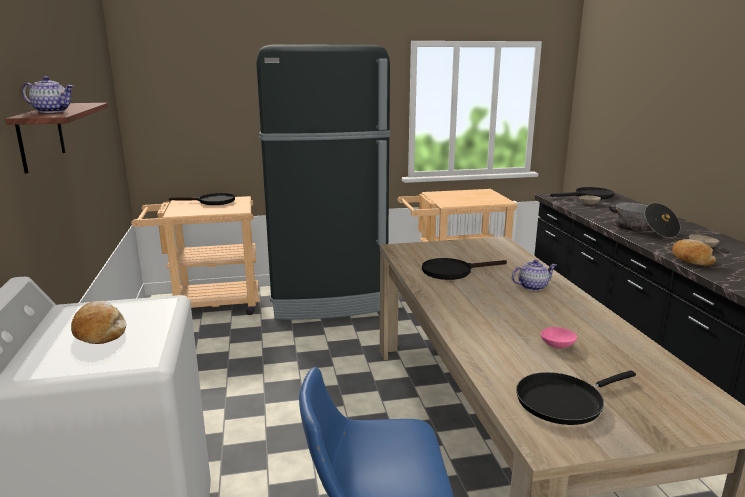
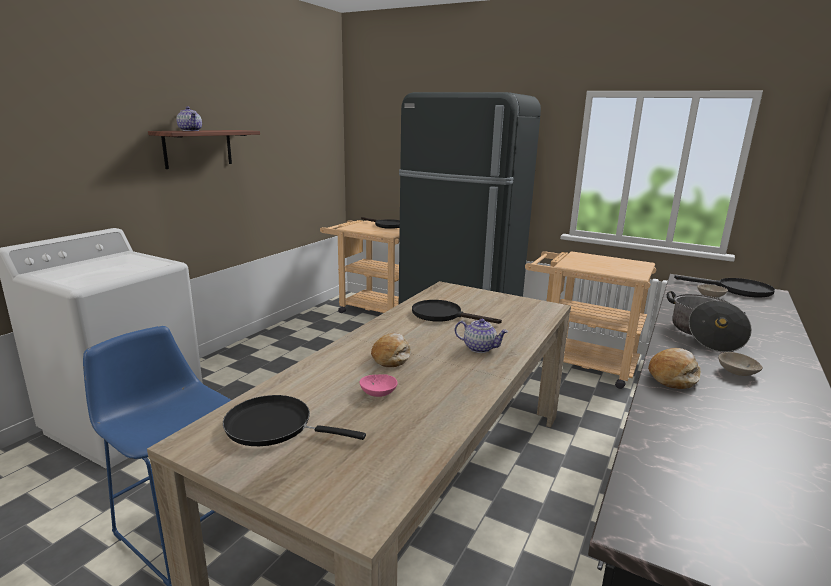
camera: 40 degrees right, 0 degrees up
(100, 331) = (106, 266): bread -> bread (391, 357)

